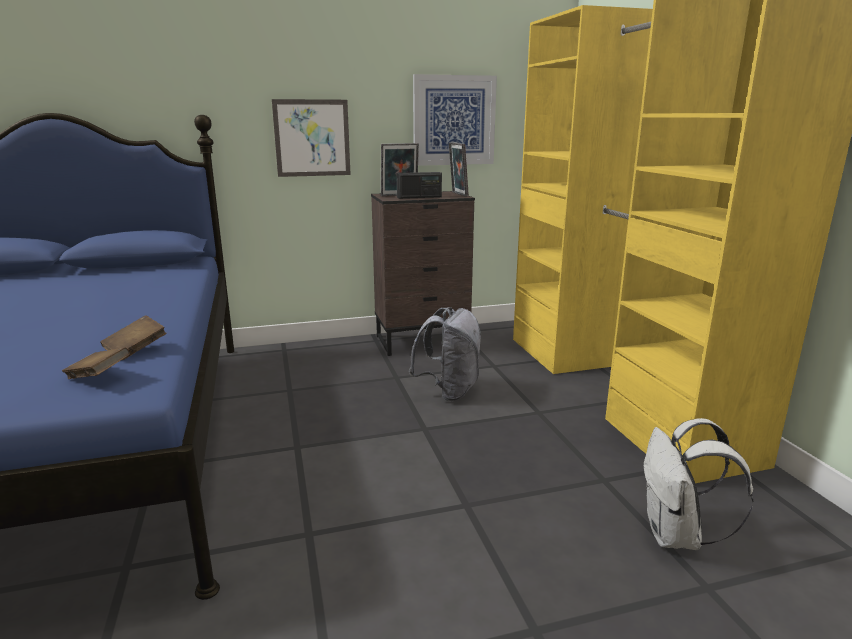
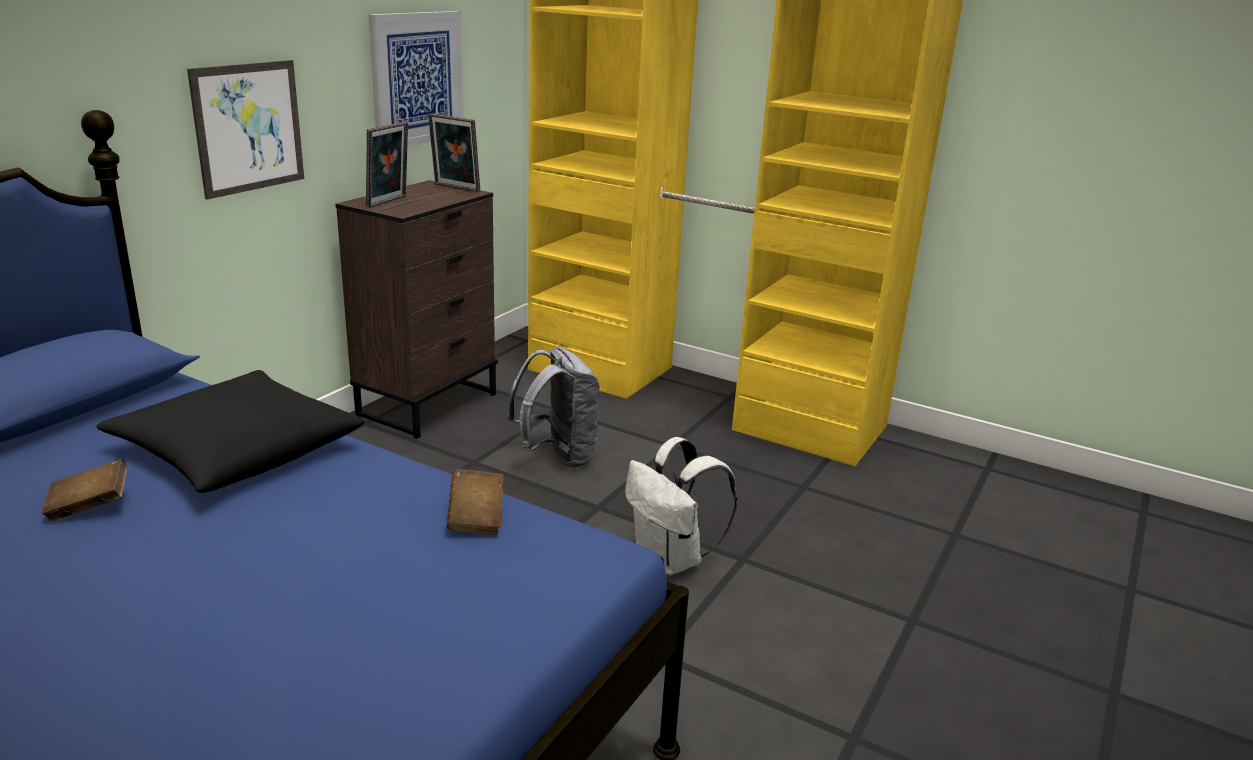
camera: 45 degrees left, 5 degrees up
(99, 377) = (530, 560): brown book -> brown book (89, 507)
(143, 293) = (237, 449): none -> black pillow
(419, 197) = (426, 202): radio -> none
(676, 536) = (898, 507): white backpack -> white backpack (672, 560)

